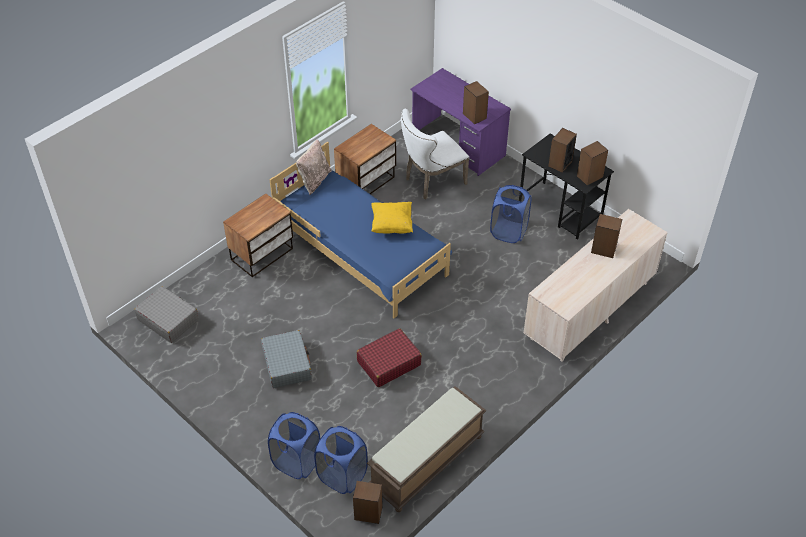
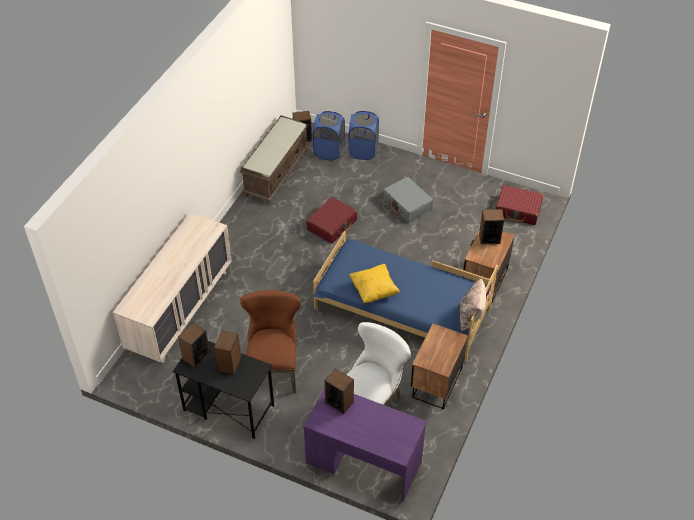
camera: 160 degrees right, 0 degrees up
(168, 320) = (518, 210): grey suitcase -> red suitcase
(508, 231) = (273, 367): blue laundry basket -> brown chair
(603, 249) = (170, 278): speaker -> speaker (489, 238)

